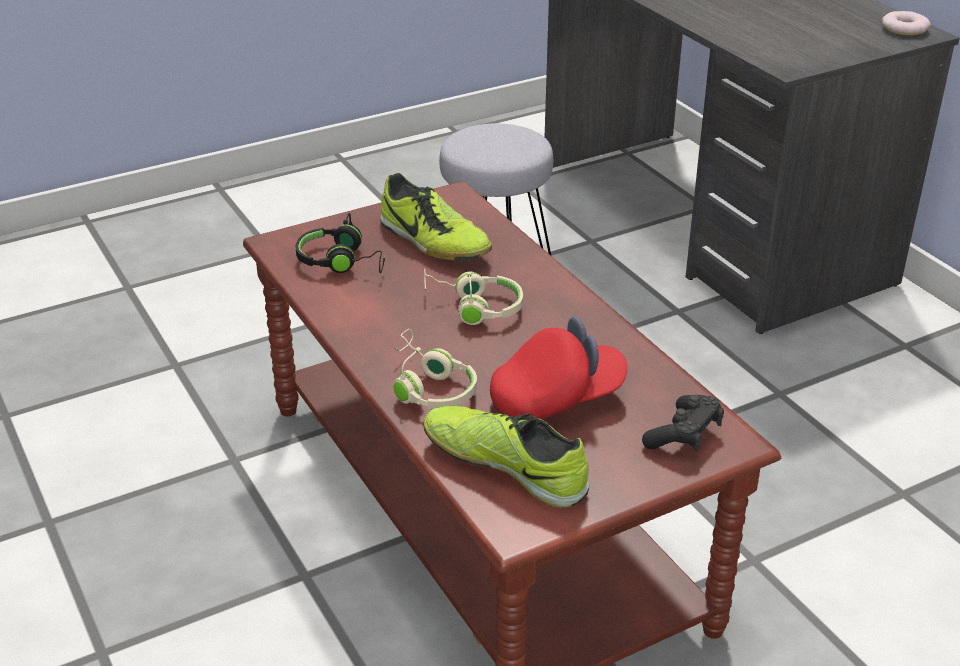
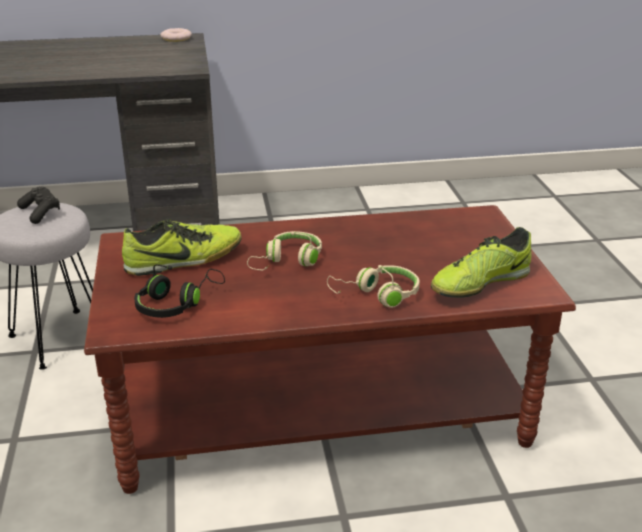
camera: 70 degrees left, 5 degrees down
(557, 399) = (416, 253): red cap -> none
(684, 436) = (472, 224): black game controller -> black game controller (40, 213)

